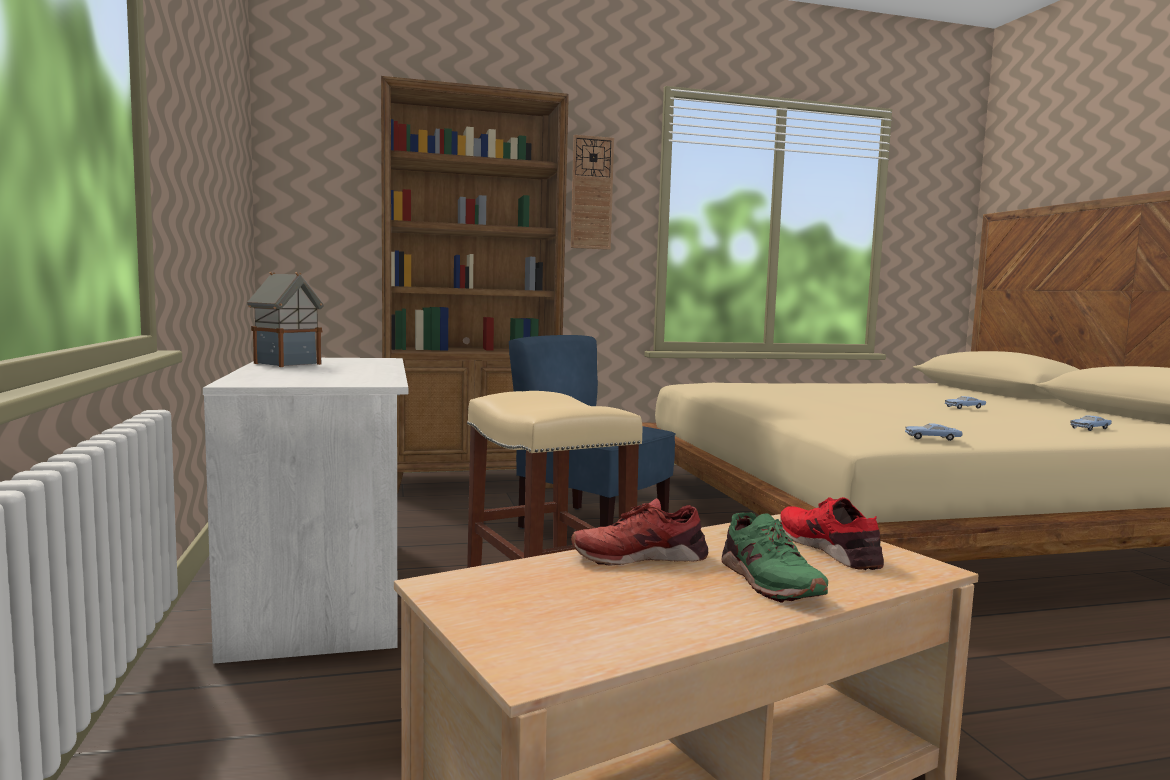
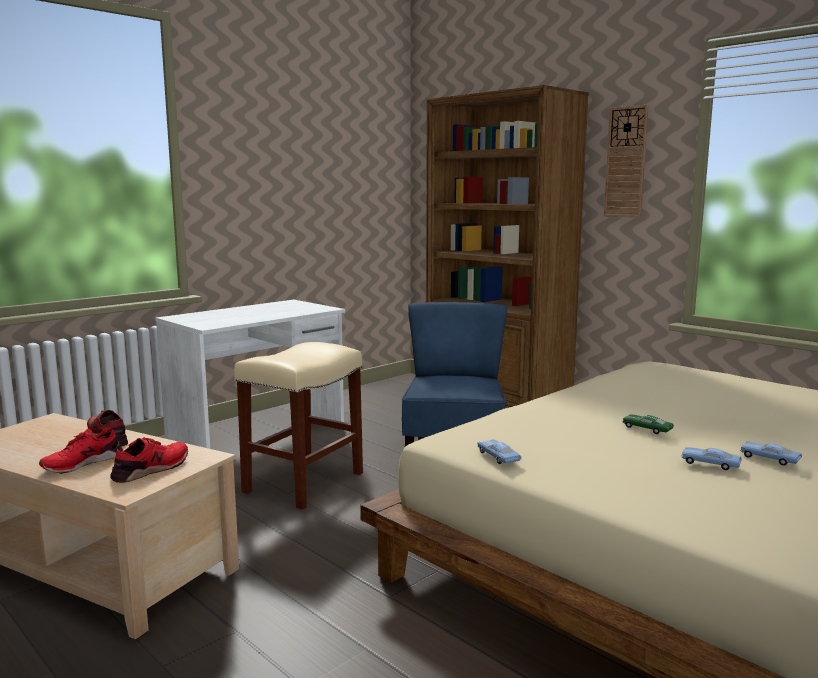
camera: 60 degrees right, 5 degrees up
(286, 363) = (265, 306): toy house -> none
(767, 580) = (82, 463): green shoe -> red shoe
(875, 410) = (646, 429): none -> green toy car
(1090, 428) = (770, 527): blue toy car -> blue toy car (710, 464)

